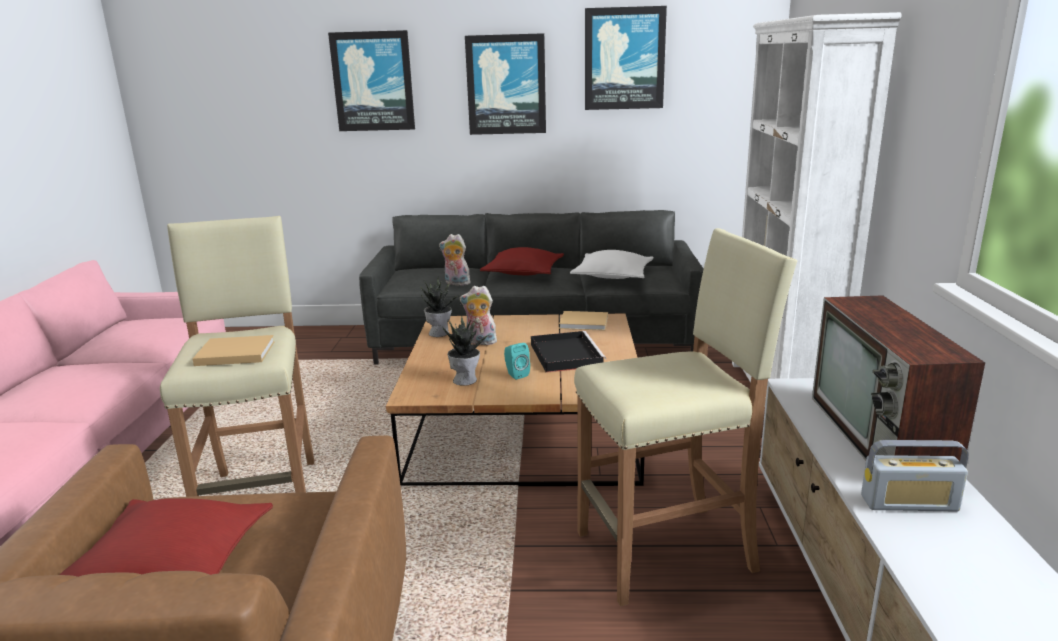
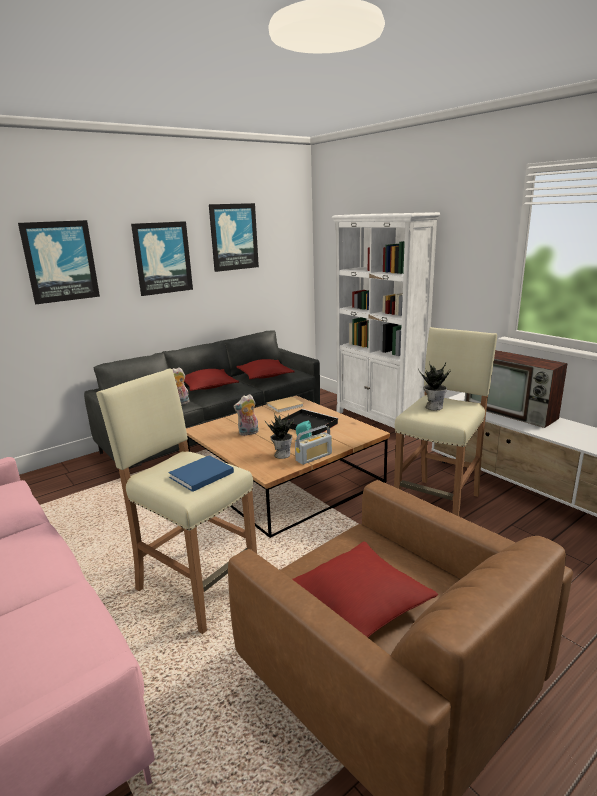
camera: 40 degrees left, 0 degrees up
(233, 353) = (200, 475): beige book -> blue book
(439, 333) = (212, 436): potted plant -> potted plant (433, 407)
(612, 275) = (265, 376): white pillow -> red pillow
(909, 503) = (558, 430): radio -> radio (314, 457)

